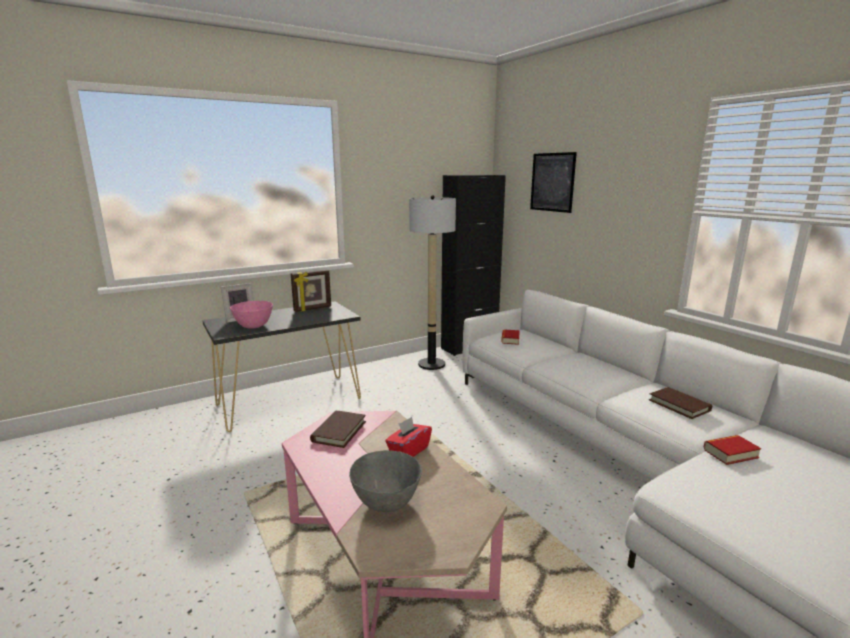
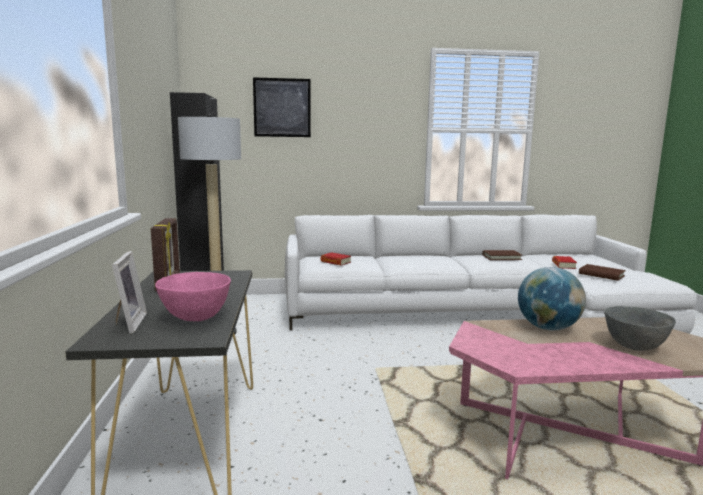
camera: 65 degrees left, 5 degrees down
(339, 431) = (500, 347): brown book -> brown book (601, 275)
(408, 451) = (548, 328): red tissue box -> globe

